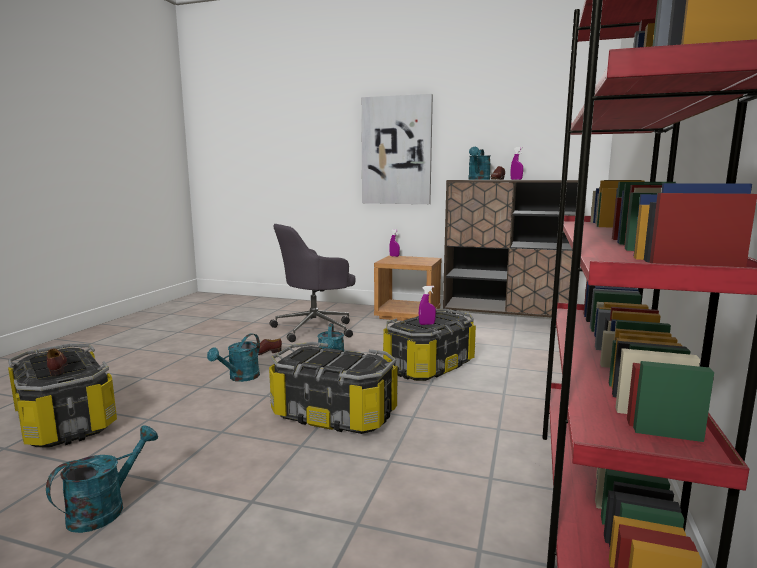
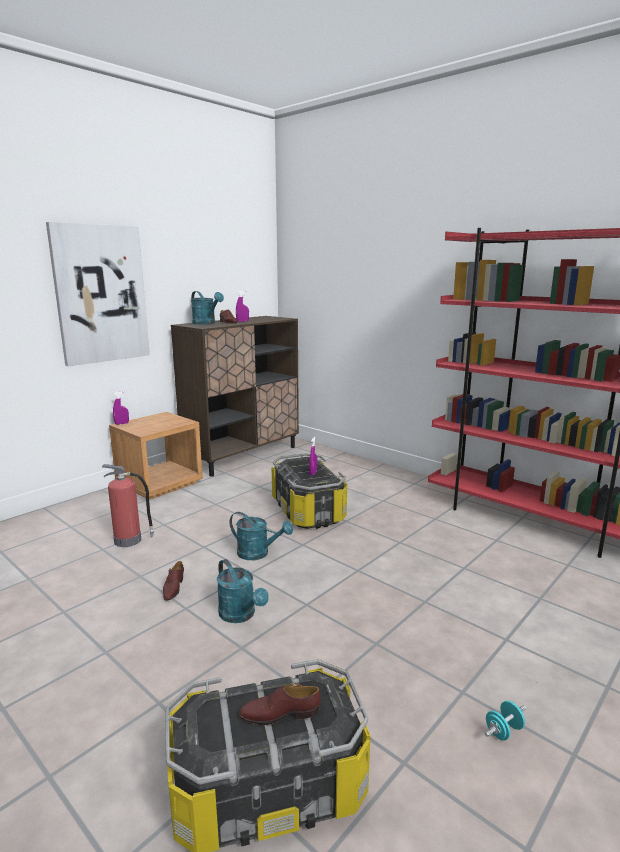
camera: 65 degrees left, 5 degrees up
(105, 508) = (503, 731): turquoise watering can -> turquoise dumbbell
(315, 328) = (129, 540): grey office chair -> fire extinguisher
(334, 415) = (376, 575): storage box -> none

